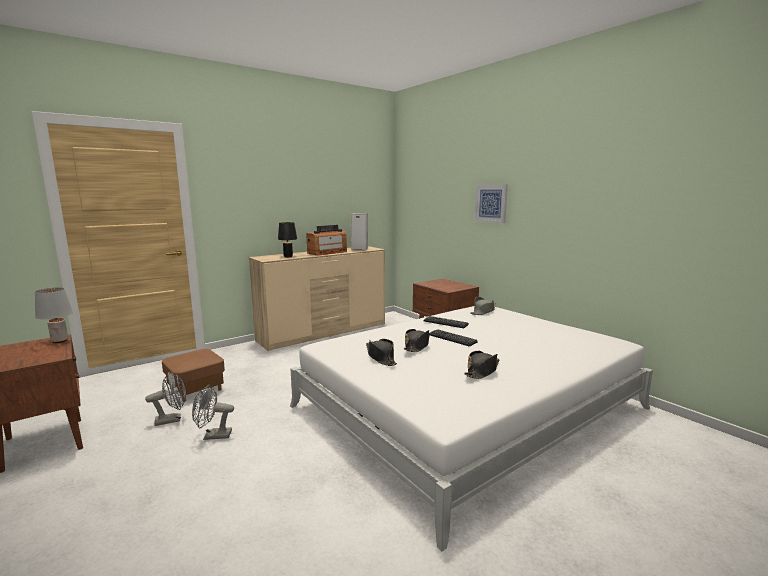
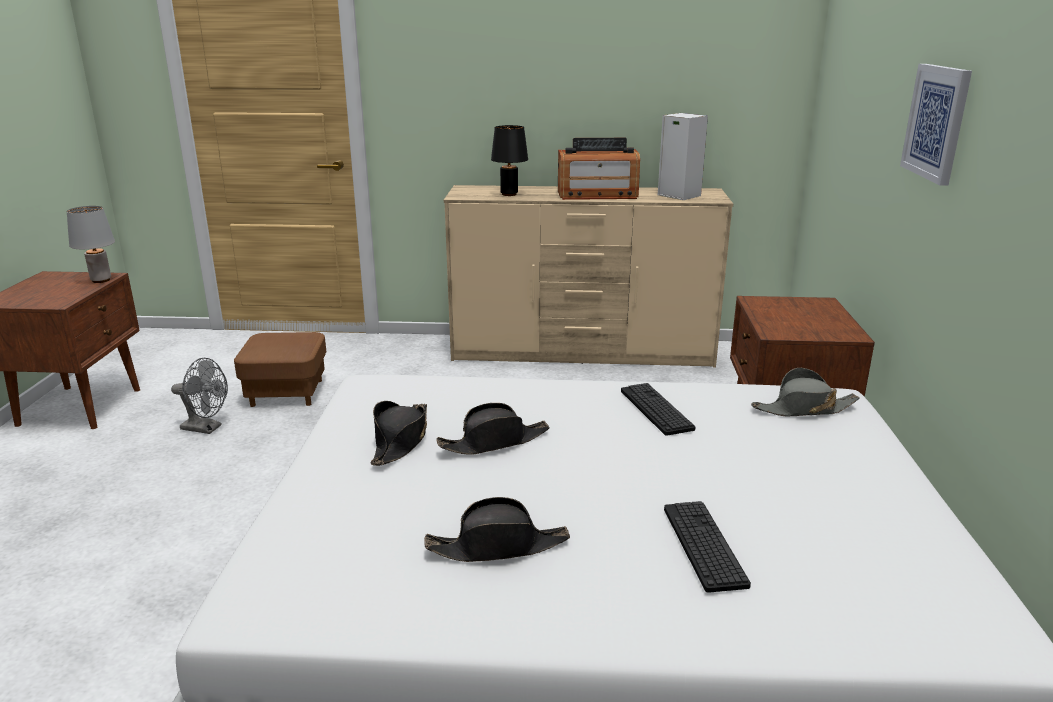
camera: 40 degrees right, 10 degrees up
(213, 436) = (208, 472): grey fan -> none
(452, 338) = (589, 450): keyboard -> keyboard (704, 545)

